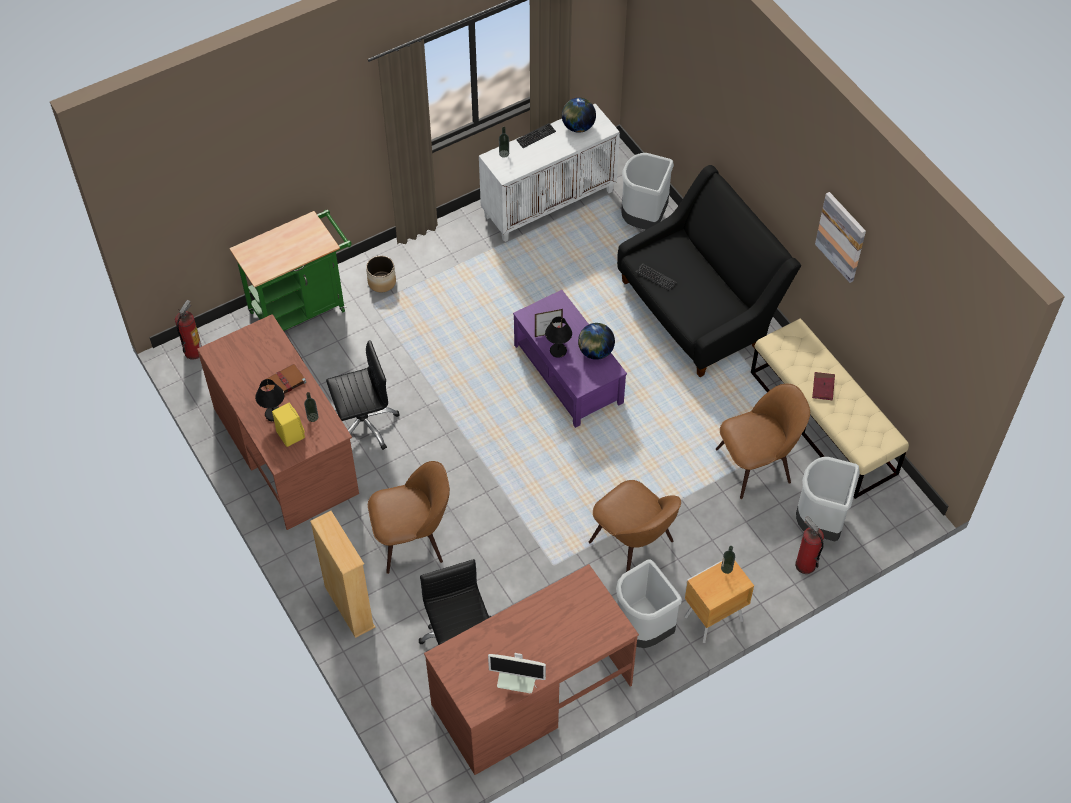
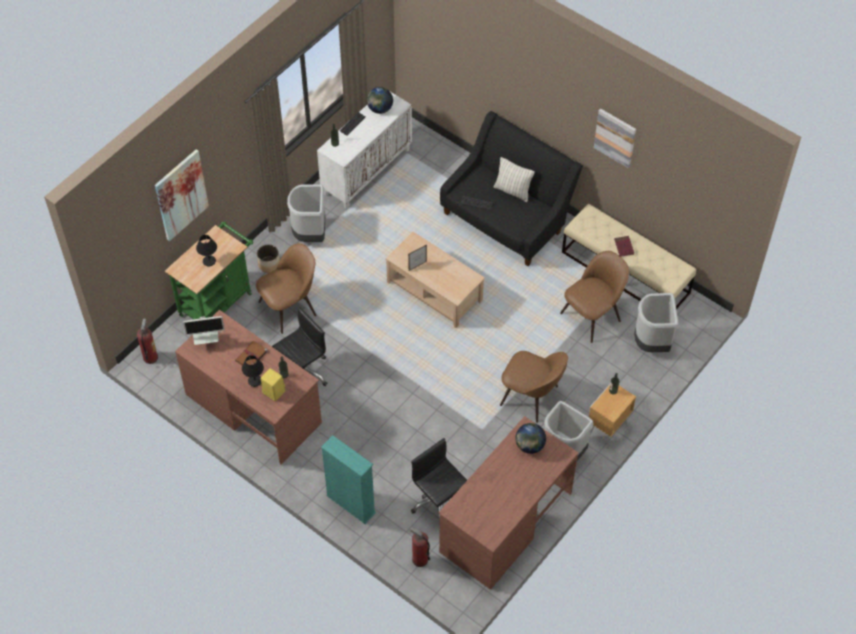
camera: 20 degrees left, 0 degrees up
(263, 157) = (181, 195): none -> picture
(349, 607) = (351, 504): beige bookcase -> turquoise bookcase
(412, 539) = (375, 442): brown chair -> brown chair (290, 307)
(518, 684) = (512, 512): monitor -> monitor (207, 341)
(558, 351) = (430, 276): black table lamp -> black table lamp (209, 261)
(569, 374) = (435, 291): purple coffee table -> beige coffee table
(595, 352) = (456, 269): globe -> globe (529, 446)
(643, 220) = (441, 165): grey trash can -> grey trash can (310, 234)
(708, 275) = (512, 191): none -> pillow
(805, 565) = (653, 374): fire extinguisher -> fire extinguisher (420, 559)

